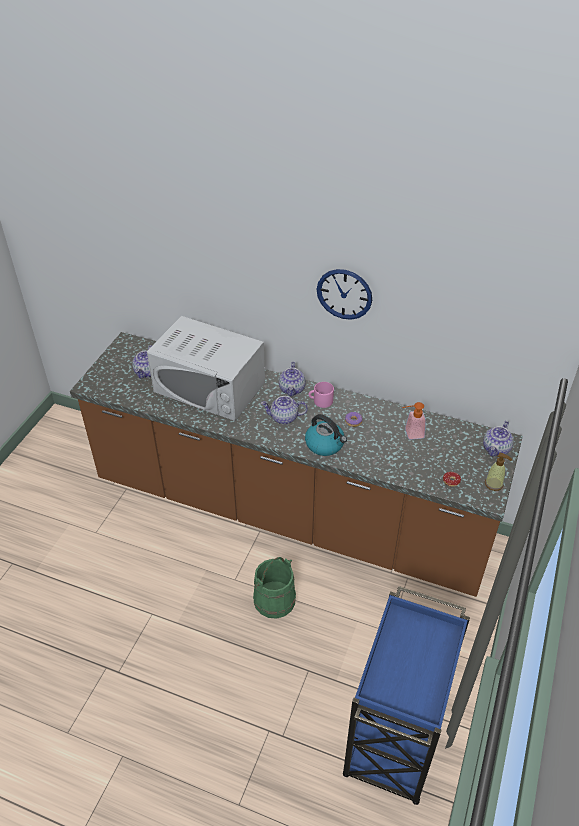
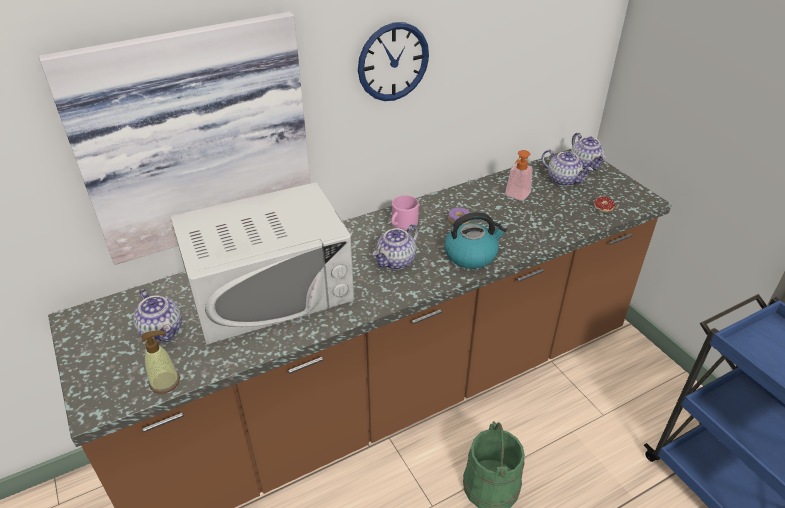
camera: 50 degrees left, 5 degrees down
(210, 280) = (195, 137): none -> picture
(292, 389) = (360, 232): teapot -> teapot (563, 180)
(494, 484) = (628, 188): soap dispenser -> soap dispenser (165, 382)

